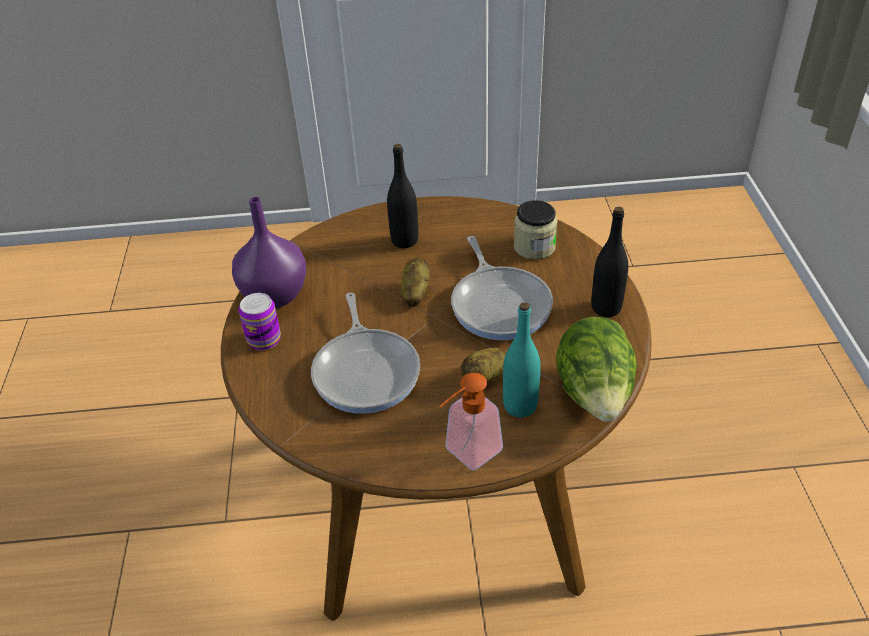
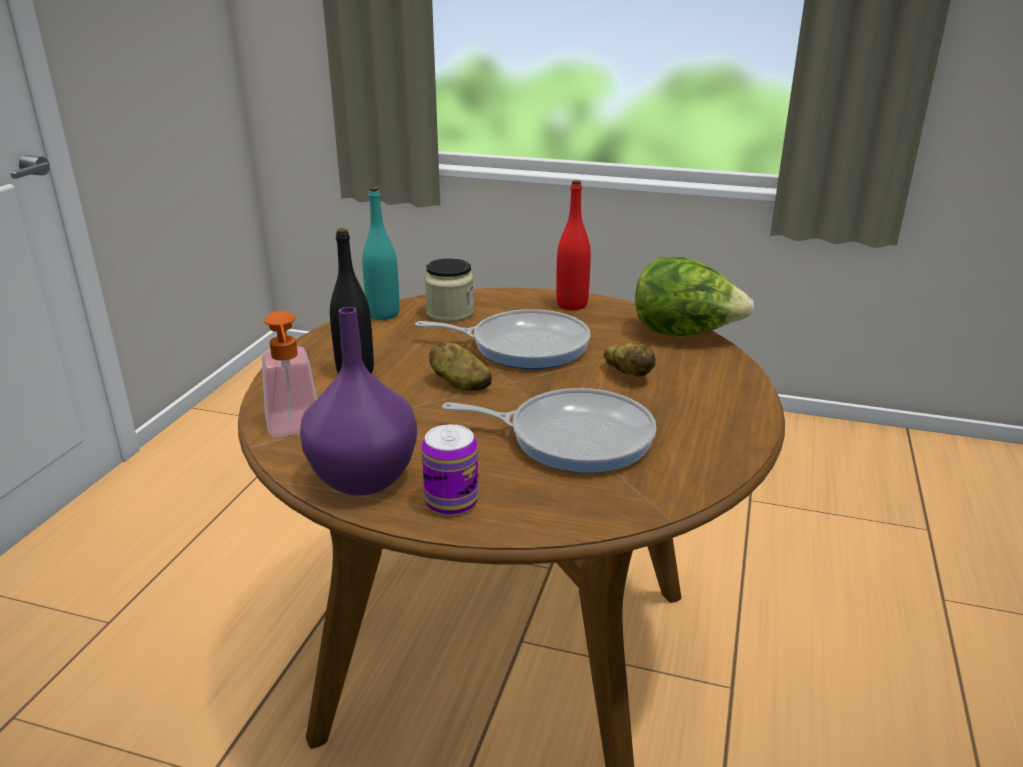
camera: 70 degrees left, 15 degrees down
(466, 455) = (737, 405): soap dispenser -> soap dispenser (295, 429)
(520, 406) = (681, 367): turquoise bottle -> turquoise bottle (383, 314)
(606, 308) = (572, 305): black bottle -> red bottle

